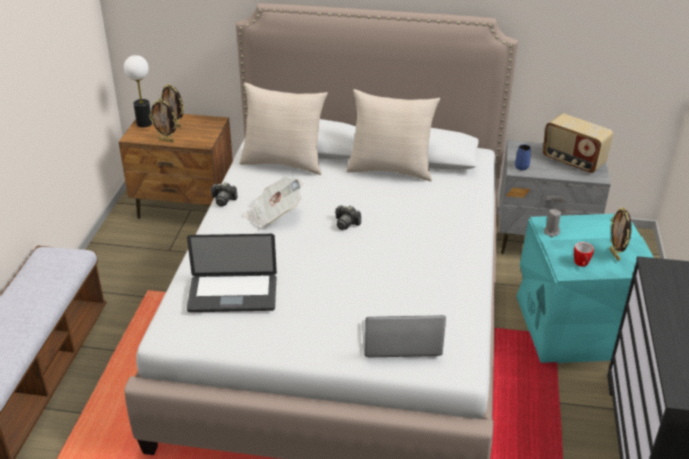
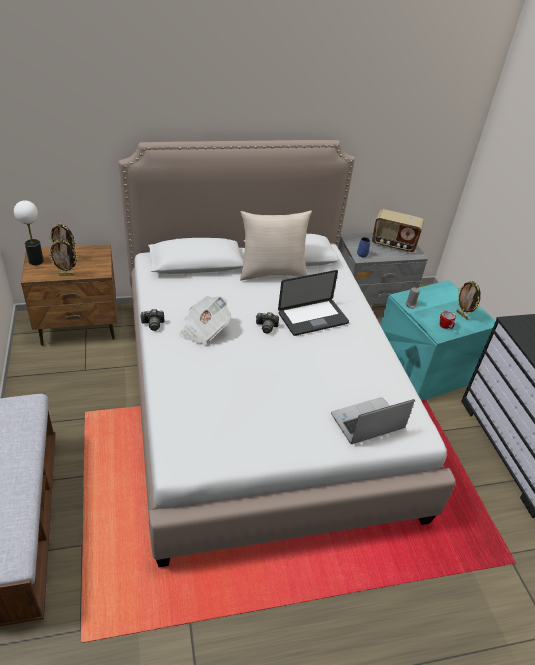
camera: 25 degrees left, 5 degrees up
(233, 295) = (214, 413): laptop -> laptop (313, 318)
(283, 163) = (184, 280): beige pillow -> none

